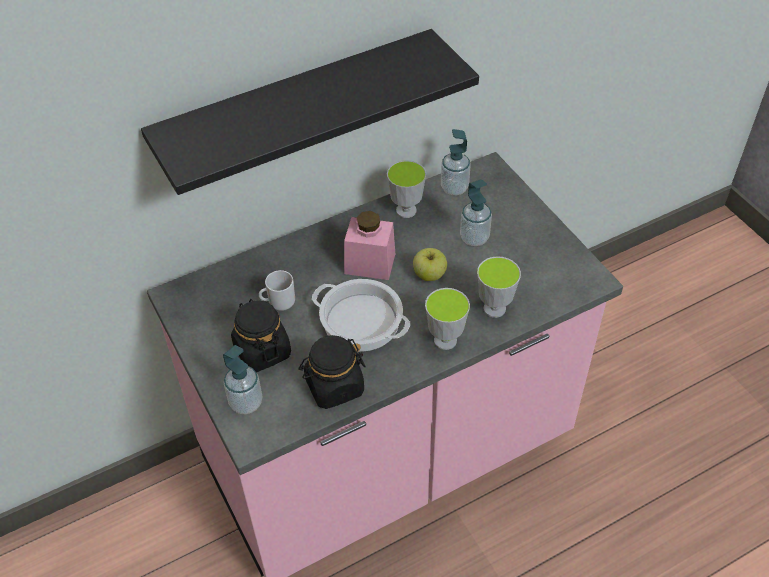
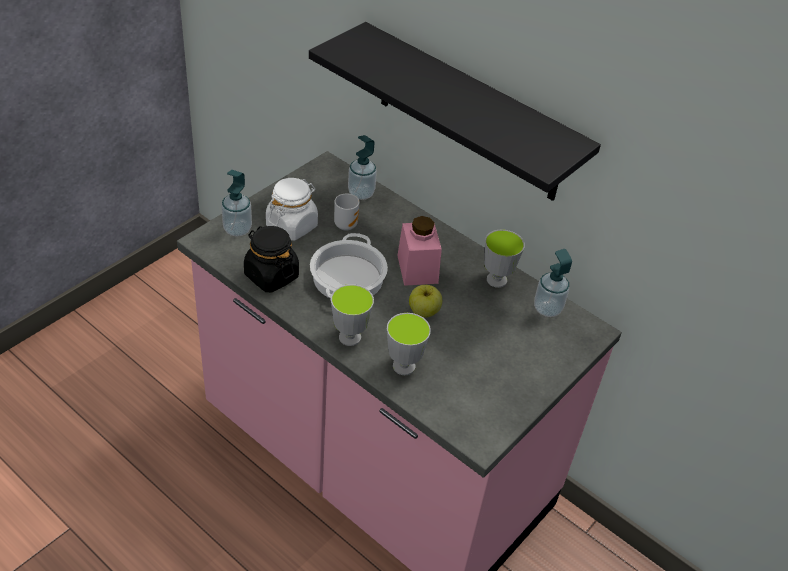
camera: 65 degrees right, 5 degrees down
(262, 351) = (292, 226): black jar -> white jar
(474, 238) = (488, 336): soap dispenser -> soap dispenser (361, 193)

